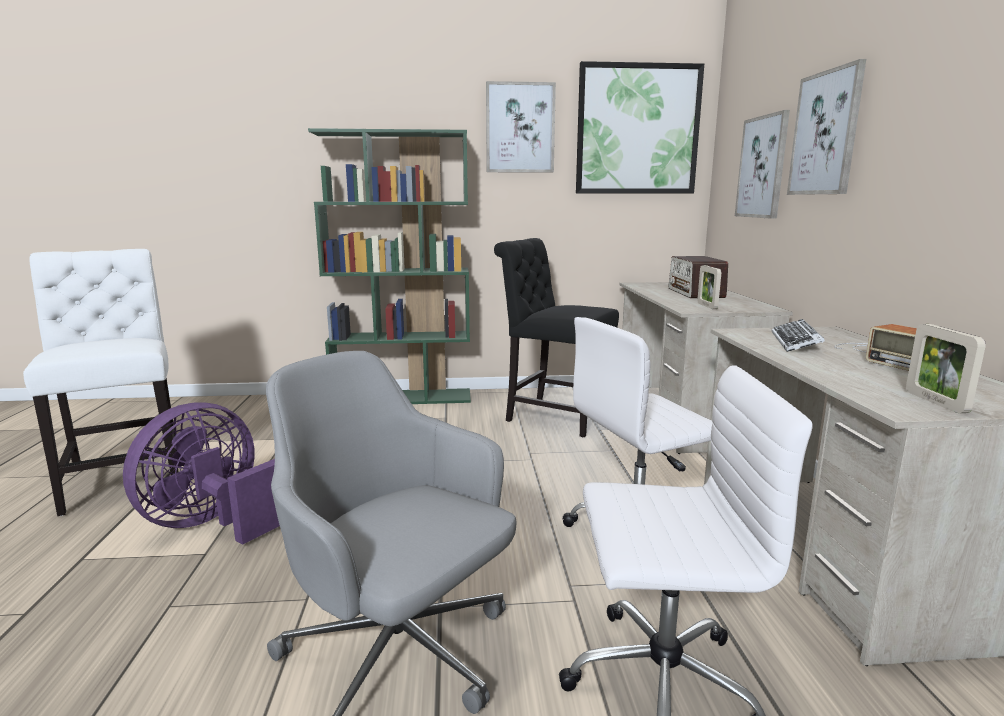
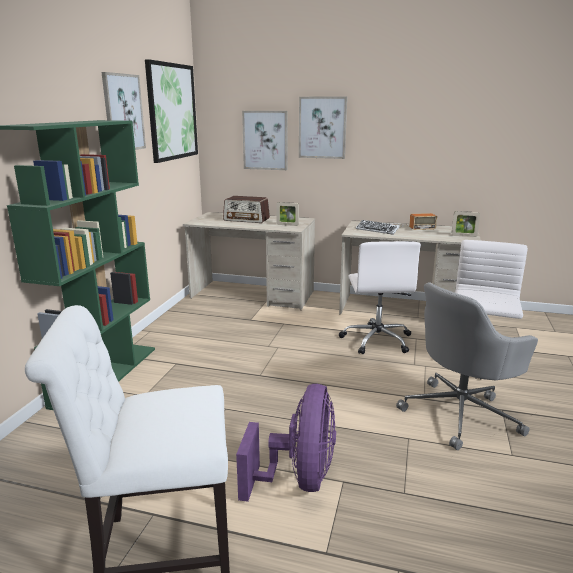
camera: 70 degrees left, 5 degrees up
(215, 523) = (299, 479): purple fan -> purple fan turned 135 degrees counterclockwise
(554, 416) = (215, 327): black chair -> none

